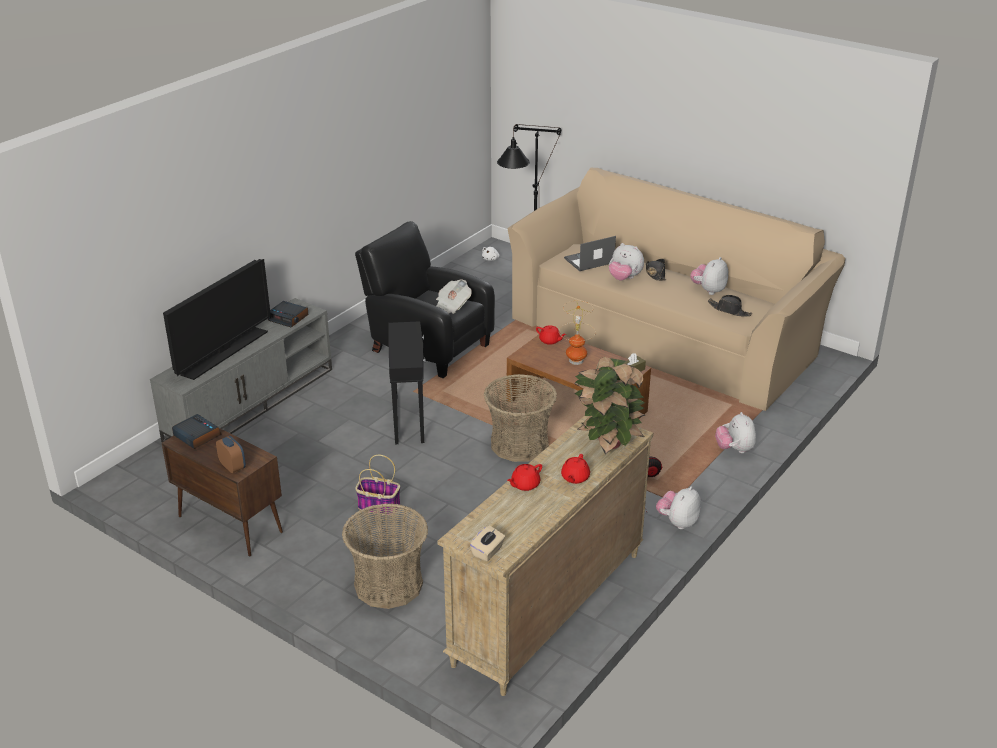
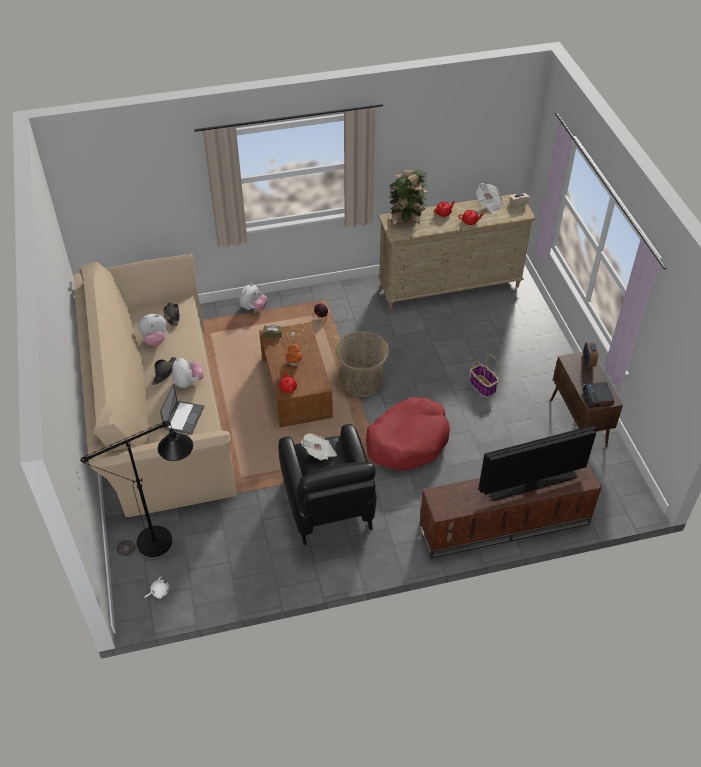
camera: 140 degrees left, 15 degrees up
(250, 403) = (503, 526): grey tv stand -> brown tv stand
(289, 318) = (458, 497): alarm clock -> none
(388, 584) = (515, 338): basket -> none
(409, 419) = (407, 441): black side table -> red dog bed
(528, 525) = (489, 204): none -> newspaper
(588, 261) = (184, 417): laptop -> laptop turned 90 degrees counterclockwise
(678, 522) = (339, 289): plush toy -> none

